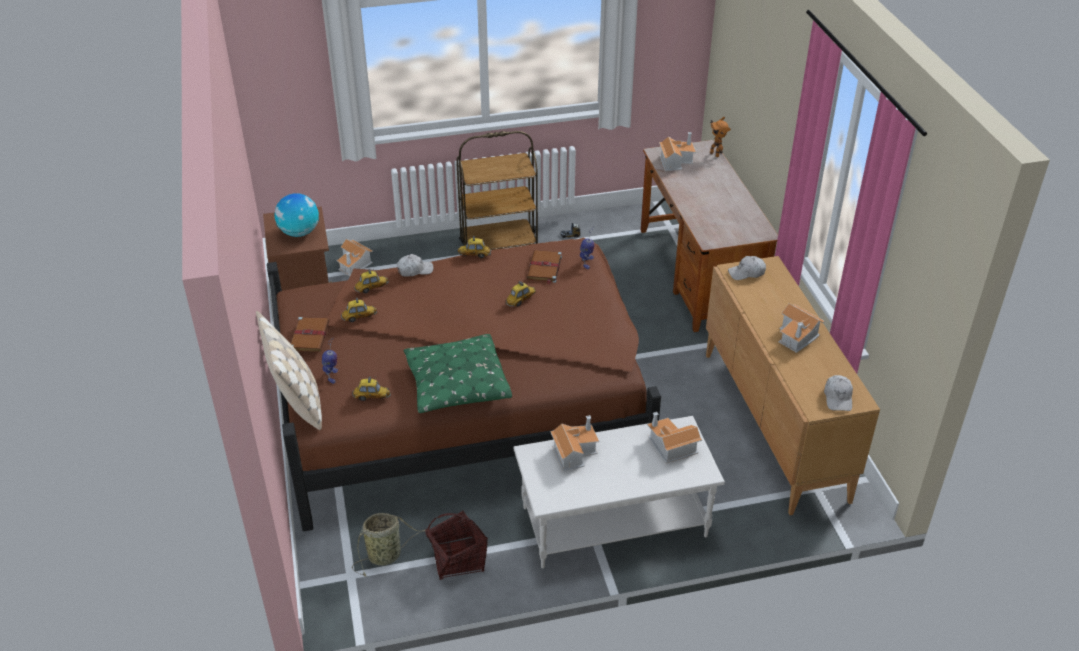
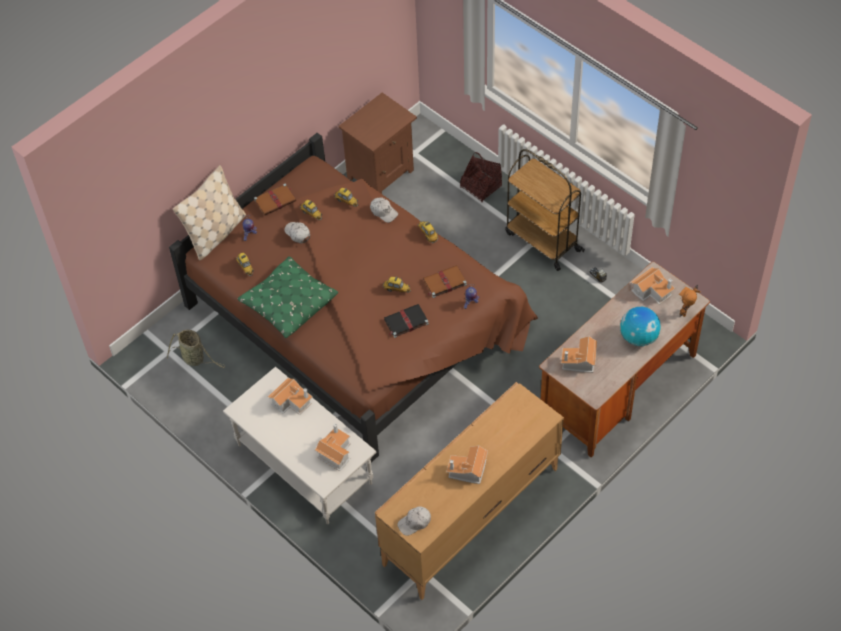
camera: 60 degrees right, 15 degrees up
(299, 232) = (377, 125): globe -> globe (638, 337)
(355, 265) = (449, 169): toy house -> toy house (579, 362)
(458, 559) = (216, 397): basket -> basket (481, 187)
(568, 311) = (405, 322): none -> black book
(746, 273) = (523, 406): white cap -> white cap (297, 234)

